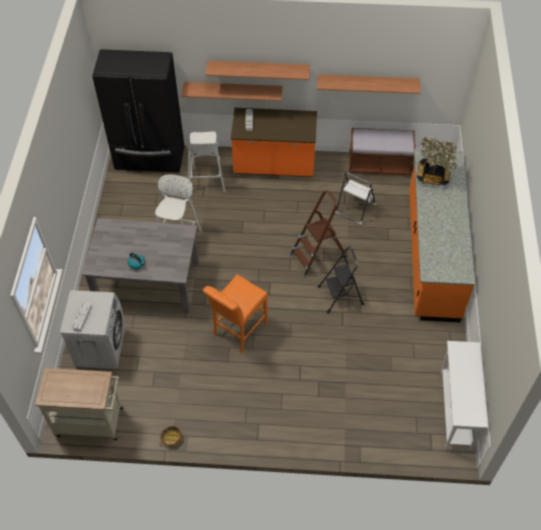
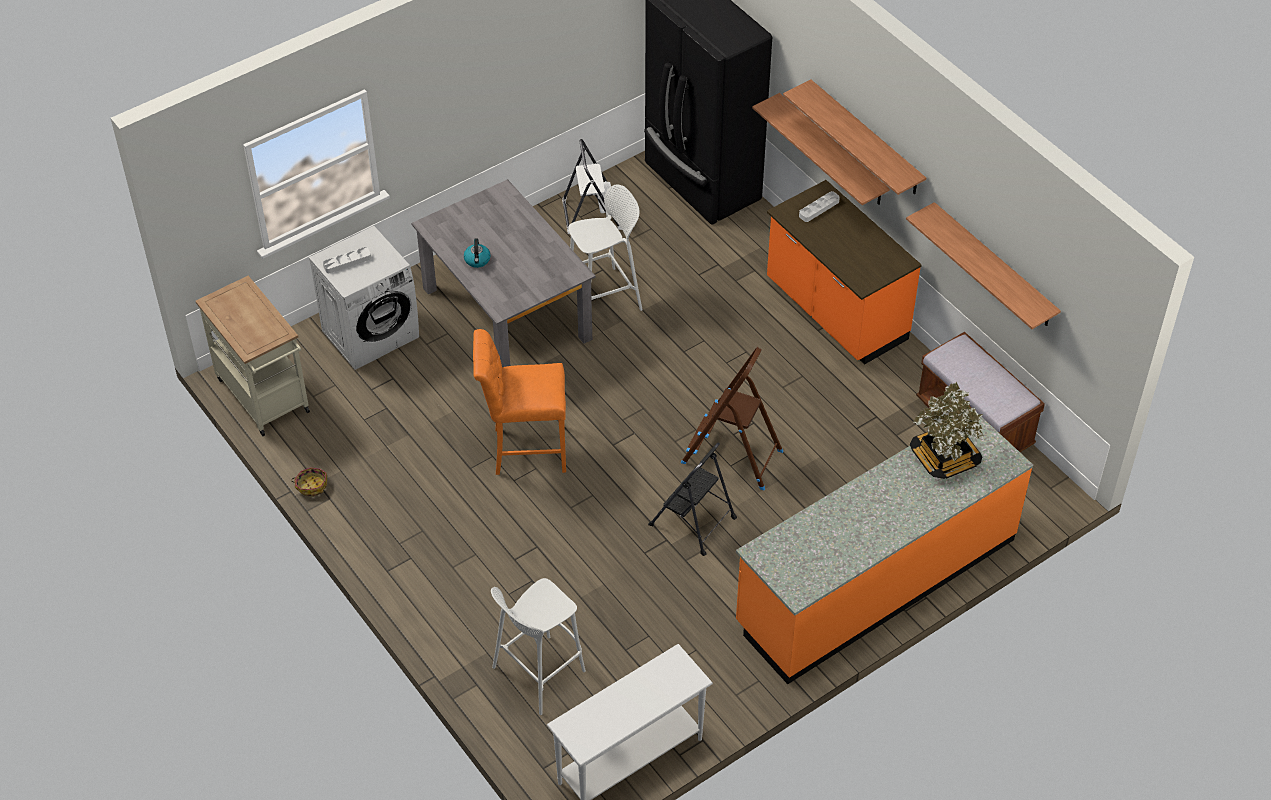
camera: 50 degrees right, 5 degrees down
(206, 181) = (729, 260): white stool -> white stool (539, 673)
(354, 209) = (859, 445): white step ladder -> white step ladder (589, 214)

